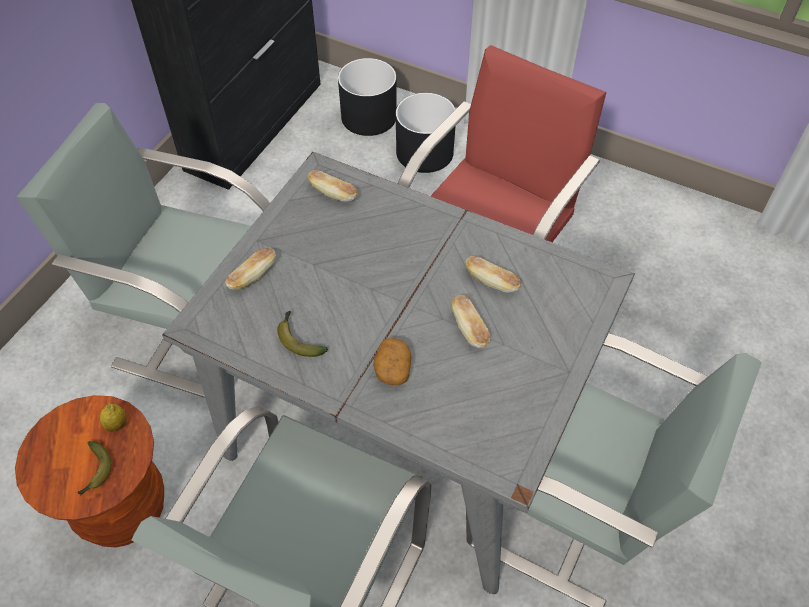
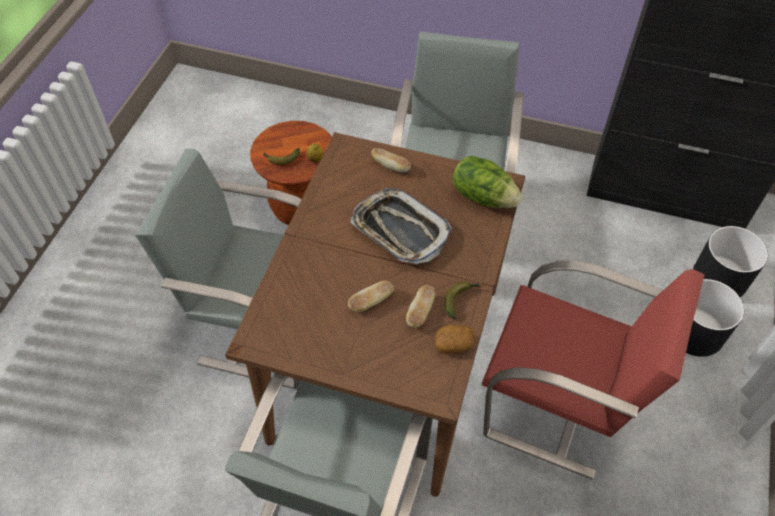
camera: 80 degrees right, 0 degrees up
(299, 339) = (343, 201): banana -> banana (461, 299)
(333, 193) = (483, 196): bread -> lettuce
(365, 283) = (400, 230): none -> tray
(392, 368) = (327, 258): potato -> potato (453, 344)
(406, 433) = (387, 363): grey dining table -> brown dining table

